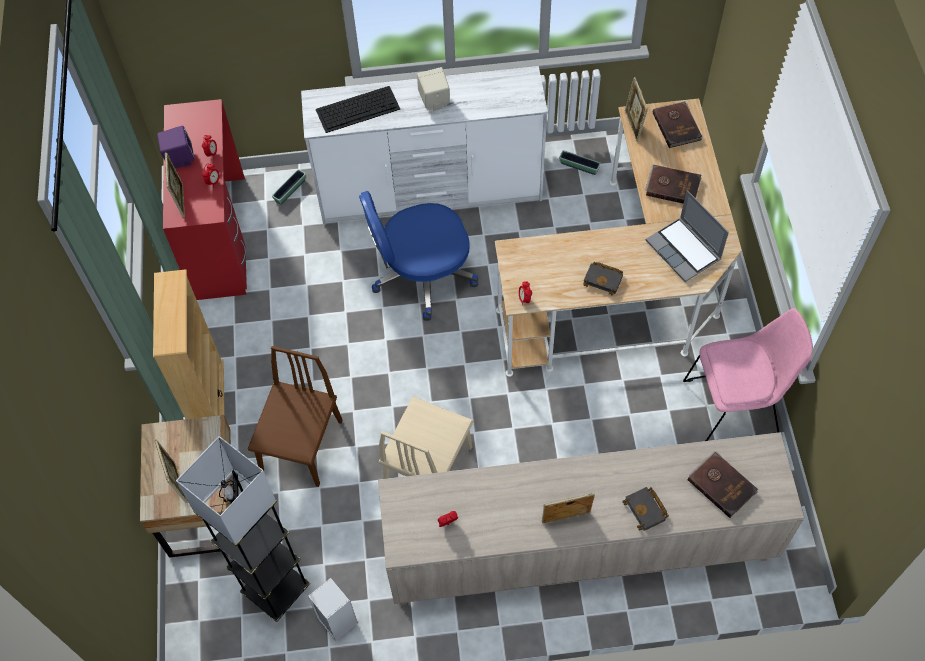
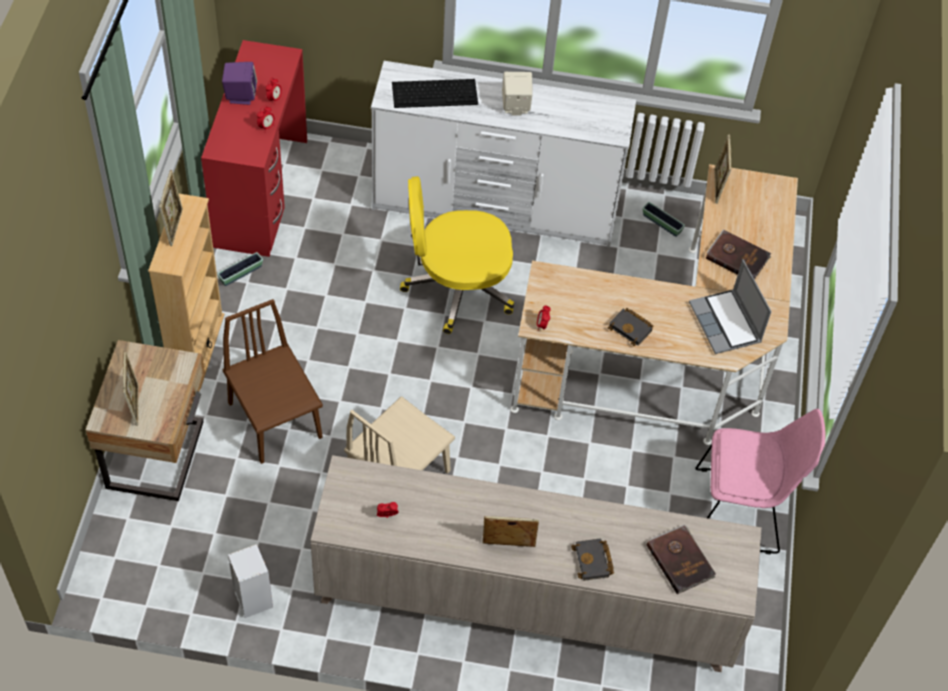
camera: 10 degrees right, 5 degrees down
(180, 200) = (228, 135): picture frame -> picture frame (174, 226)
(276, 590) = (202, 551): grey floor lamp -> none
(290, 191) = (349, 167): planter -> planter (241, 273)
(301, 446) = (275, 420): brown chair -> brown chair turned 60 degrees counterclockwise
(422, 276) = (457, 288): blue office chair -> yellow office chair
(677, 126) = (764, 199): brown book -> none

